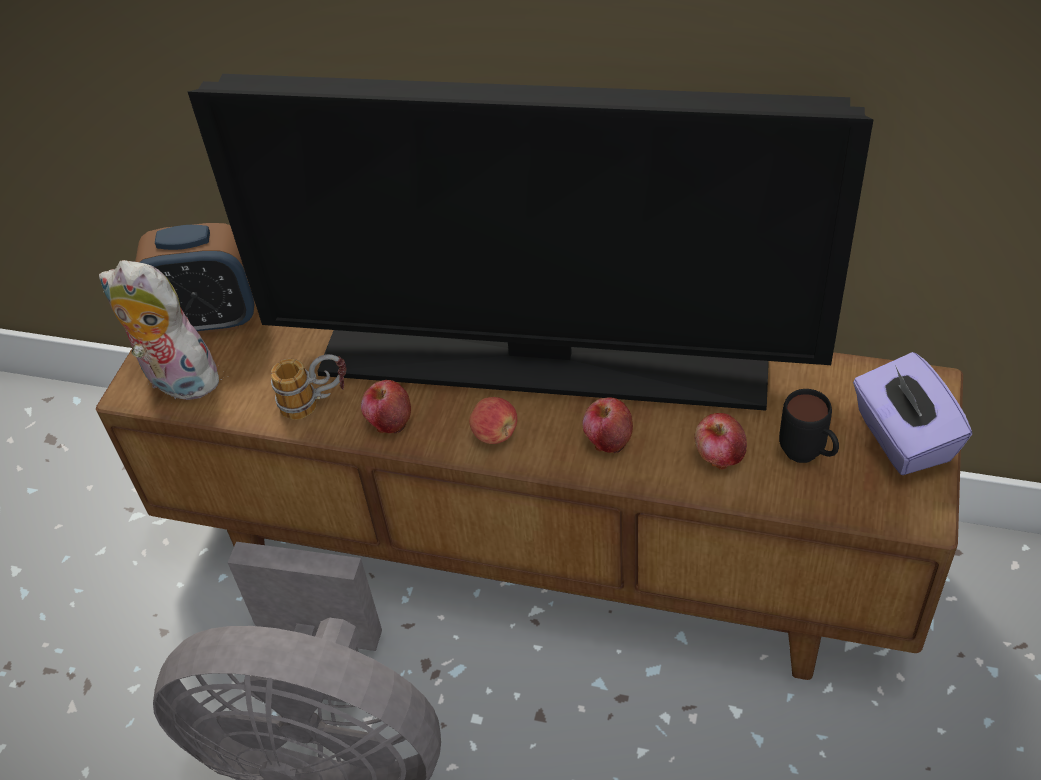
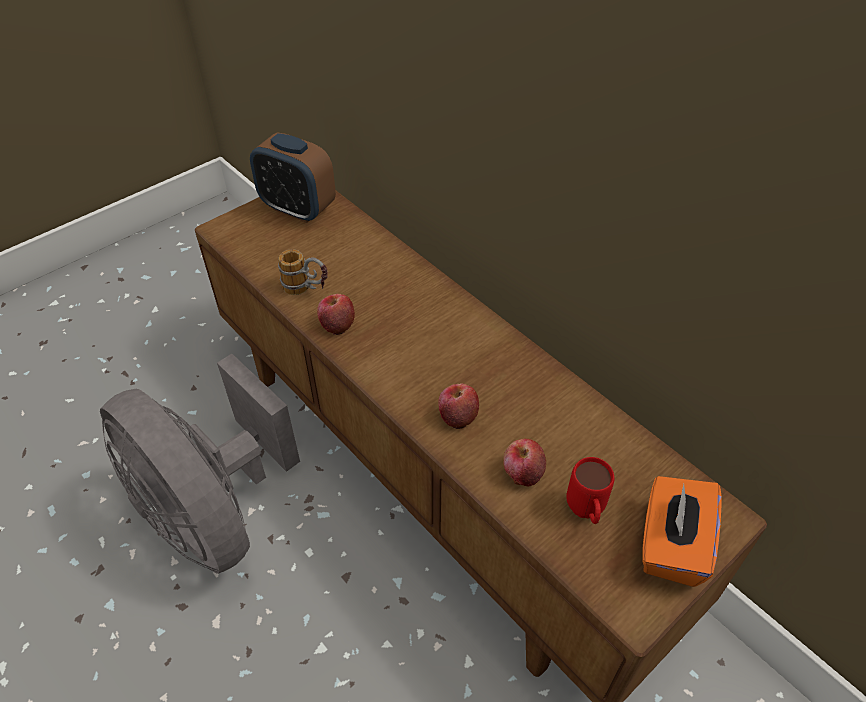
camera: 30 degrees right, 0 degrees up
(176, 381) = (247, 235): plush toy -> none
(495, 434) = (390, 370): apple -> none
(544, 363) = (462, 342): television -> none
(807, 456) = (585, 513): black mug -> red mug
(902, 438) = (671, 545): purple tissue box -> orange tissue box

